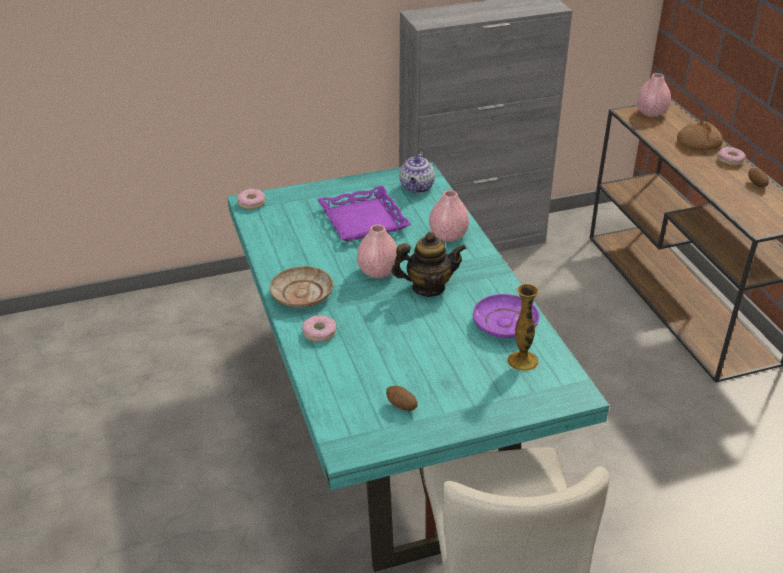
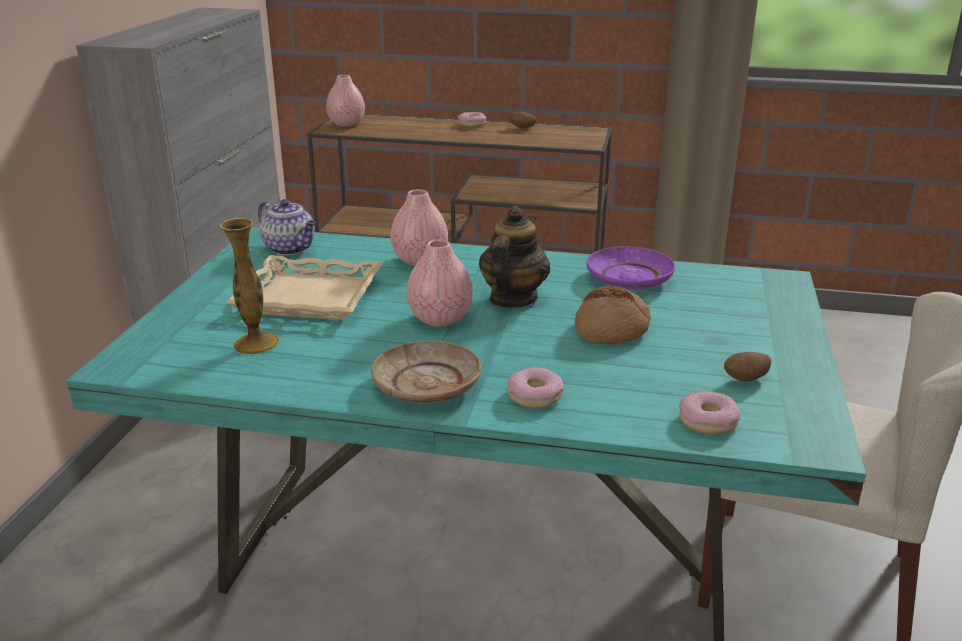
camera: 60 degrees left, 10 degrees down
(251, 203) = (126, 364): donut -> donut (708, 421)
(364, 220) = (309, 296): purple tray -> beige tray
(523, 361) = (705, 288): vase -> vase (256, 343)
(698, 143) = (427, 125): bread -> bread (611, 329)

